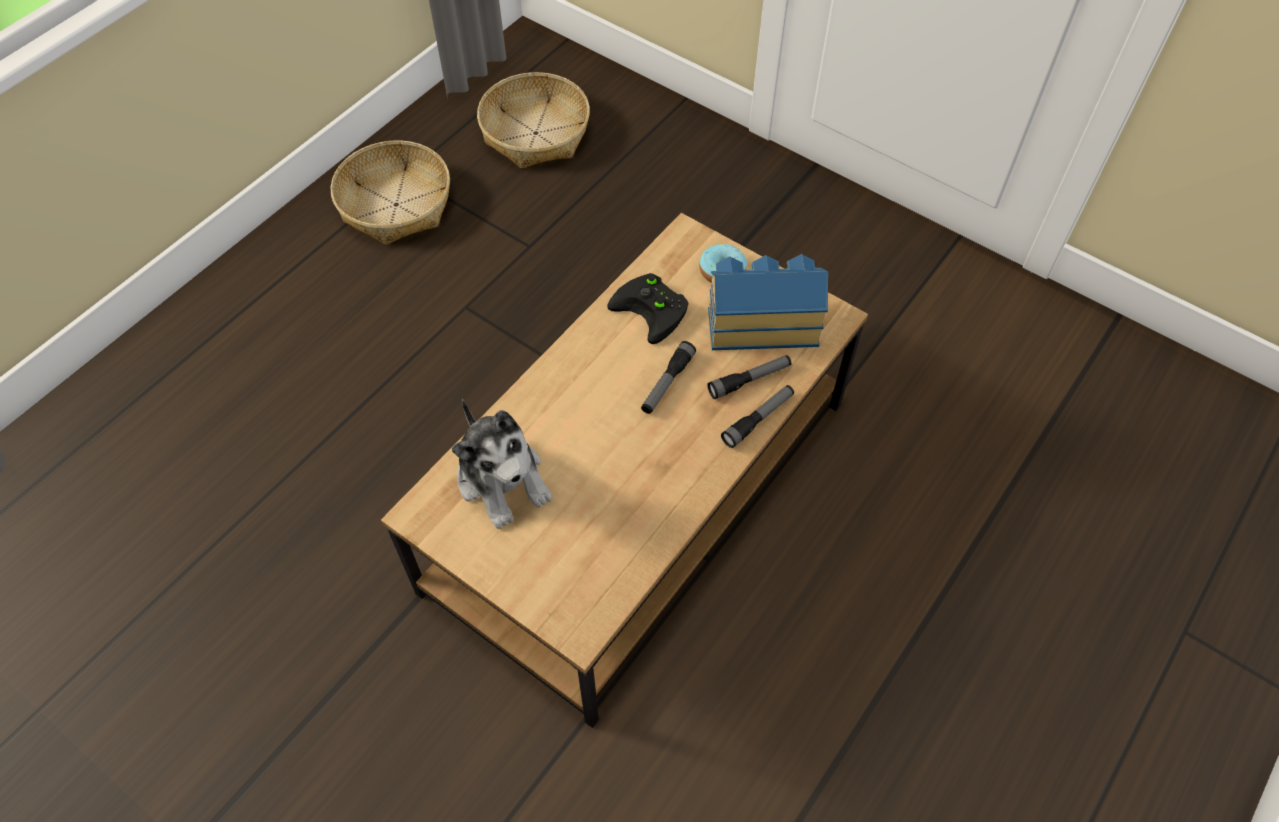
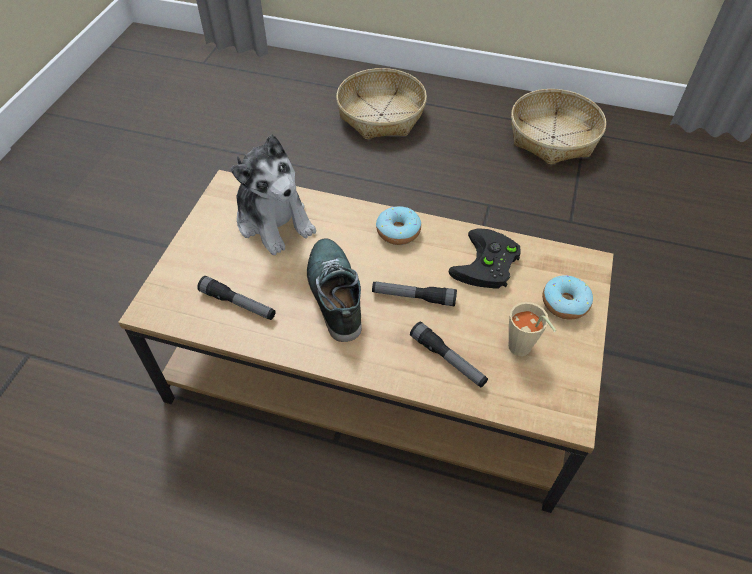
camera: 70 degrees right, 5 degrees down
(502, 479) = (274, 221): plush toy -> plush toy turned 75 degrees counterclockwise
(536, 133) = (686, 187): basket -> basket (381, 115)
(575, 367) = (398, 231): none -> donut
(633, 449) = (333, 293): none -> shoe
(758, 419) = (406, 379): flashlight -> flashlight (238, 304)
(761, 322) = (522, 351): toy house -> beige cup

